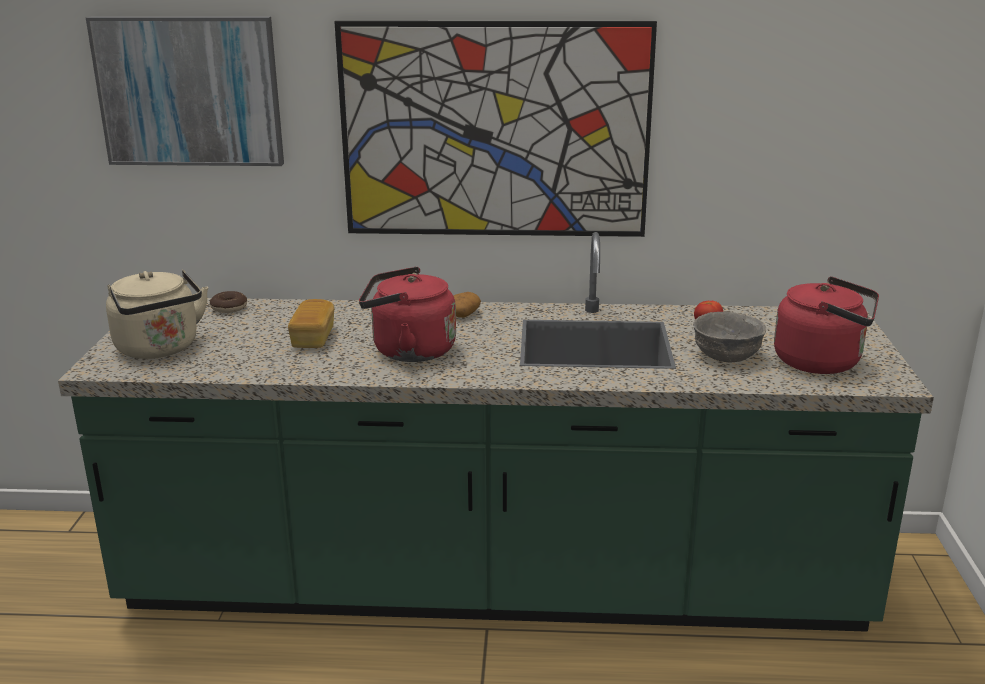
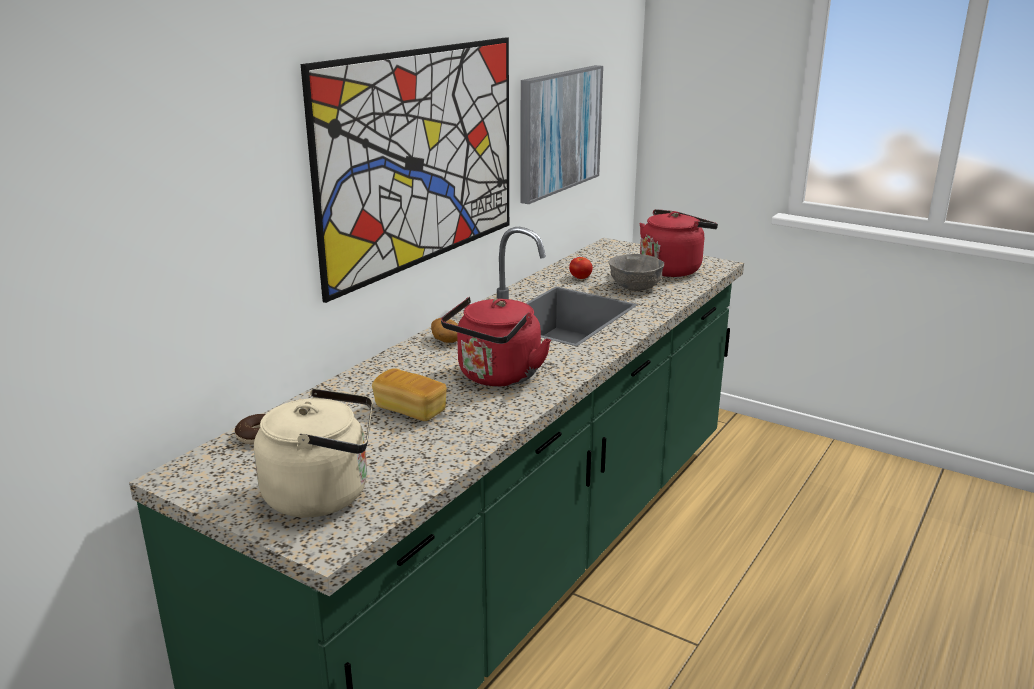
camera: 60 degrees left, 0 degrees up
(189, 91) = (158, 180): picture -> picture (559, 131)

